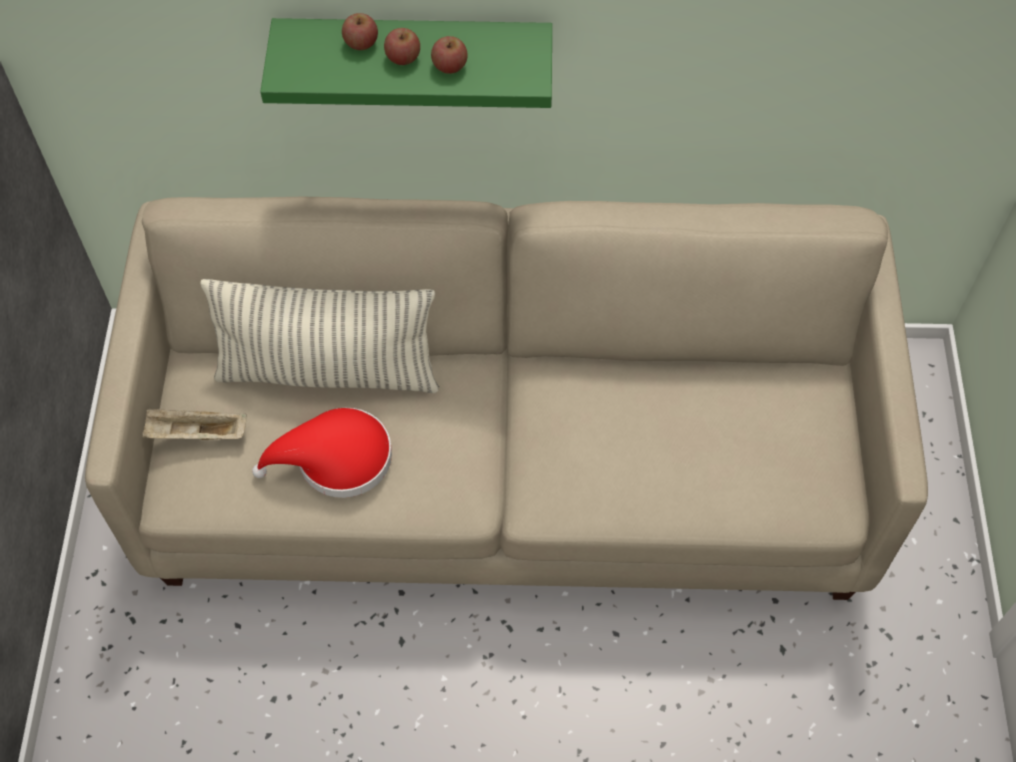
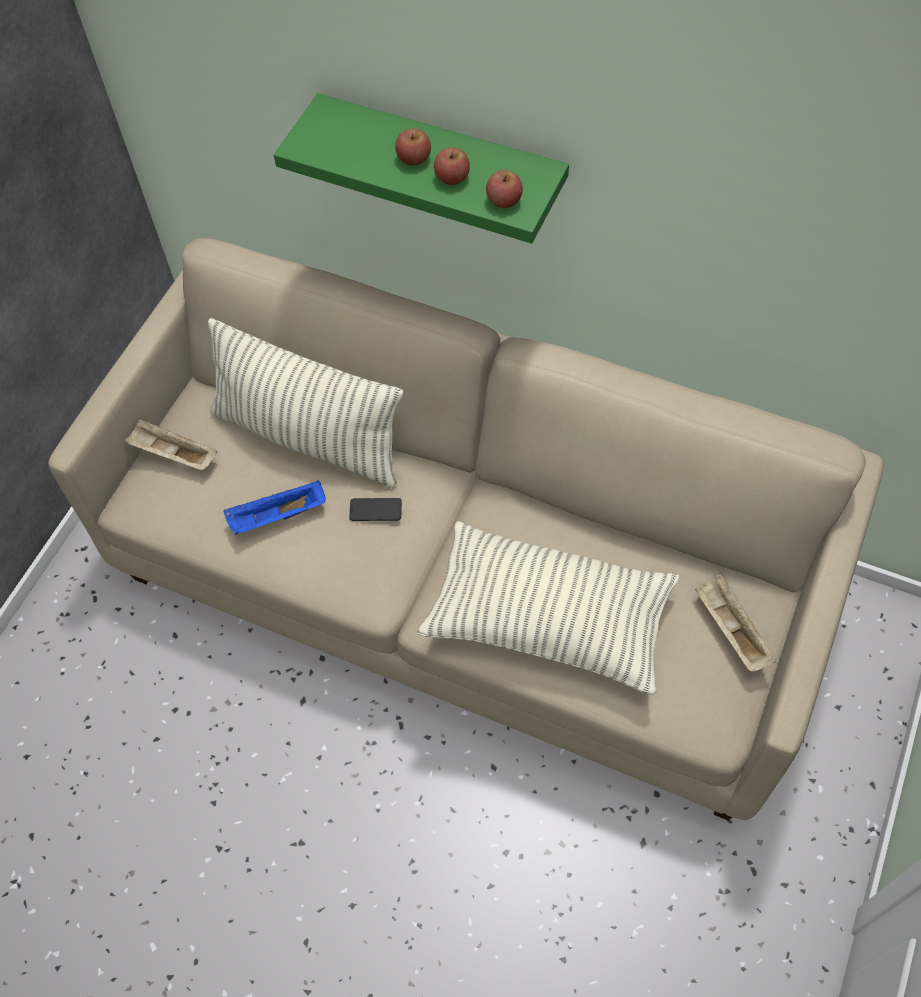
camera: 25 degrees right, 0 degrees up
(336, 459) = (277, 517): red hat -> blue tray
(361, 43) = (383, 135): apple -> apple (504, 201)
(431, 419) = (375, 510): none -> phone
(644, 466) = (549, 619): none -> pillow
(808, 417) = (730, 629): none -> beige tray

